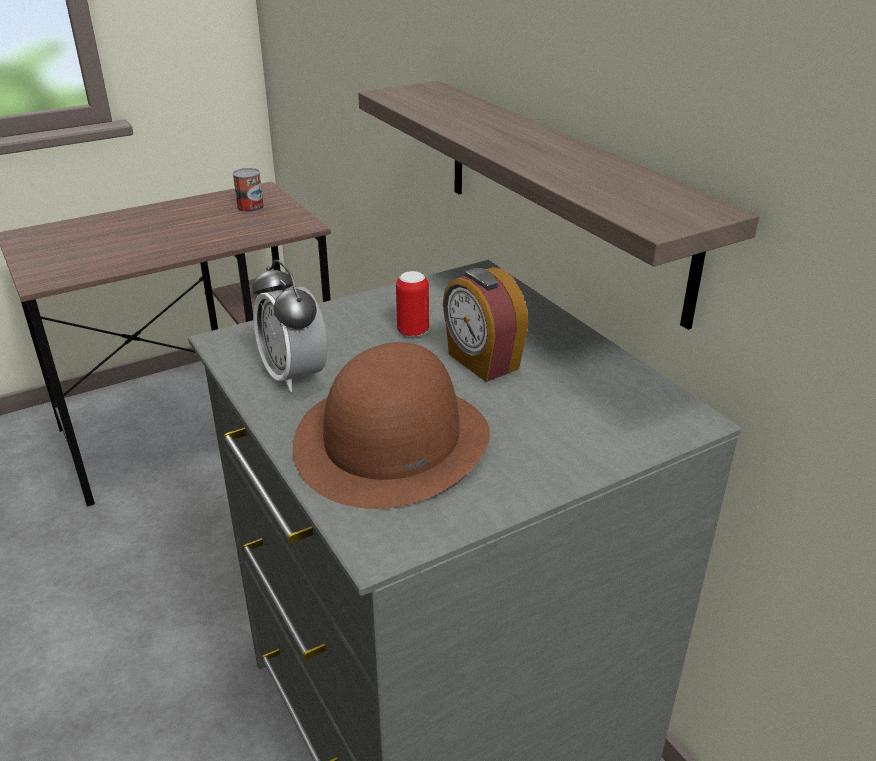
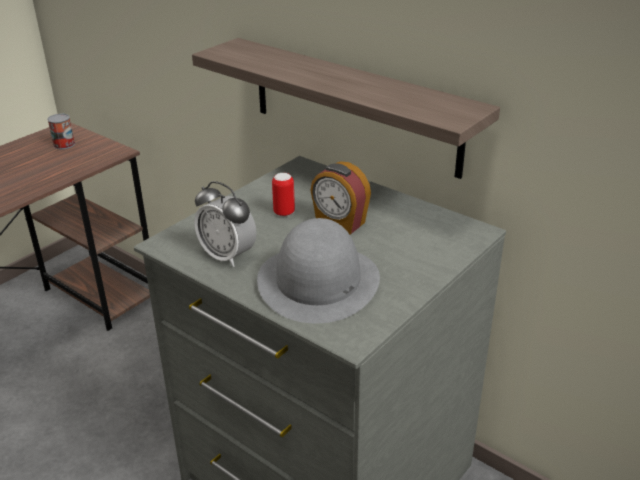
camera: 20 degrees left, 0 degrees up
(392, 441) = (318, 282): brown hat -> grey hat

